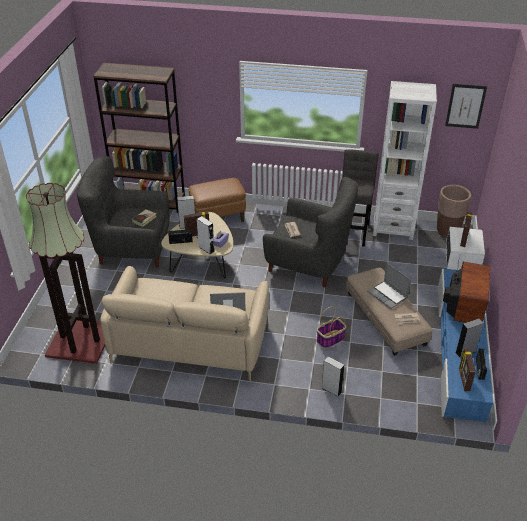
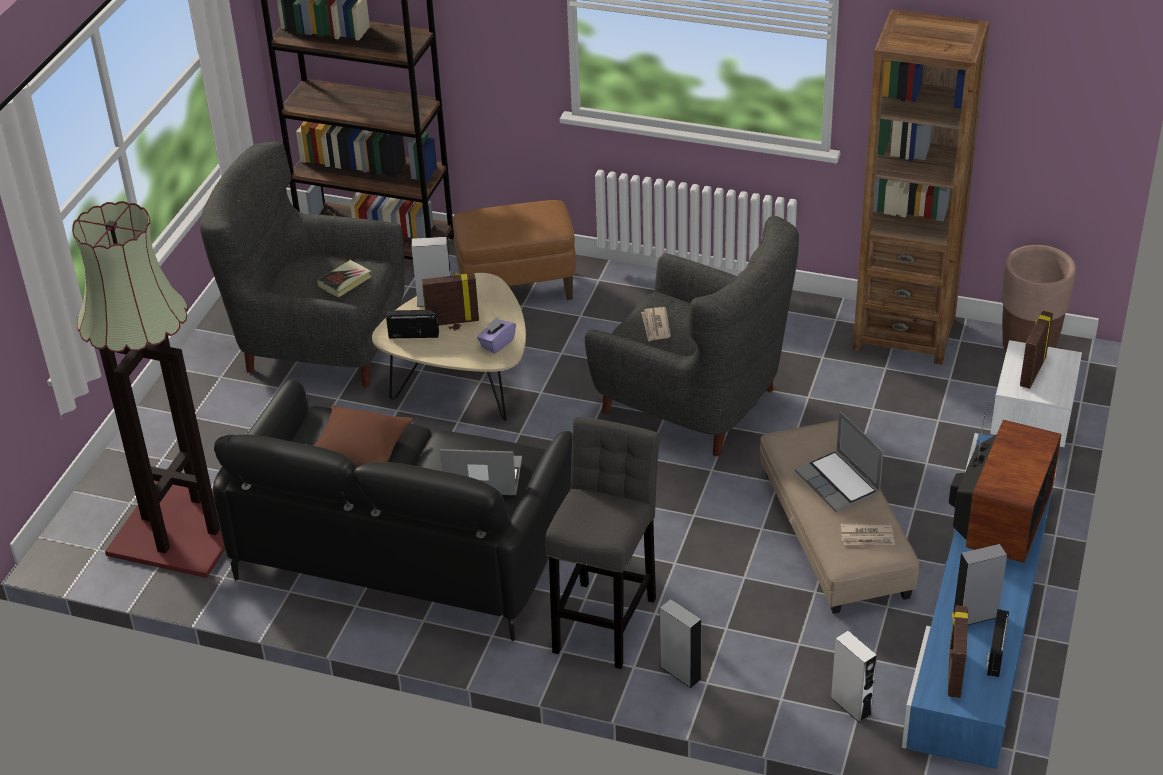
camera: 10 degrees right, 0 degrees up
(166, 296) = (360, 448): none -> brown pillow
(190, 340) = (405, 546): beige sofa -> black sofa
(206, 249) = (465, 354): white speaker -> white speaker (851, 706)
(330, 339) = (702, 569): basket -> none
(353, 231) = (810, 337): grey stool -> grey stool (606, 619)
(393, 227) = (904, 334): white bookcase -> brown bookcase
(465, 106) = (1058, 72): picture -> none

